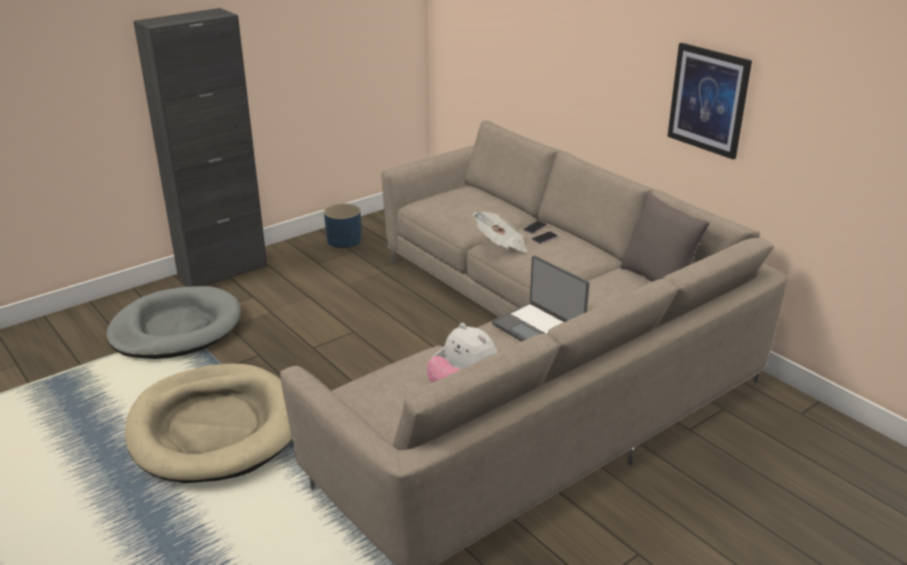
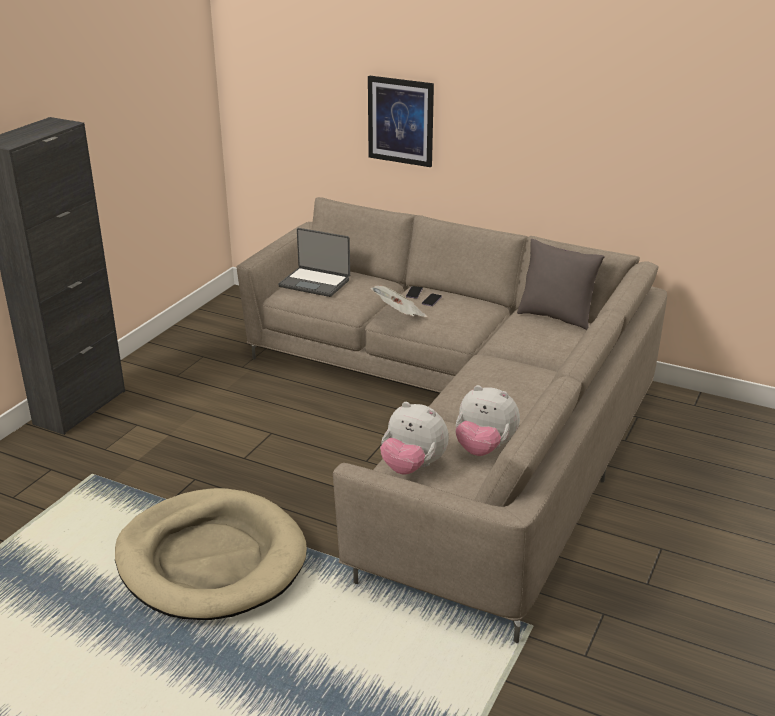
camera: 25 degrees left, 0 degrees up
(176, 328) = (80, 476): grey dog bed -> none
(344, 240) = (185, 347): blue planter -> none
(380, 389) = (413, 467): none -> plush toy
(539, 329) = (499, 380): laptop -> laptop (315, 283)
(708, 100) = (569, 148): picture -> picture (400, 121)

